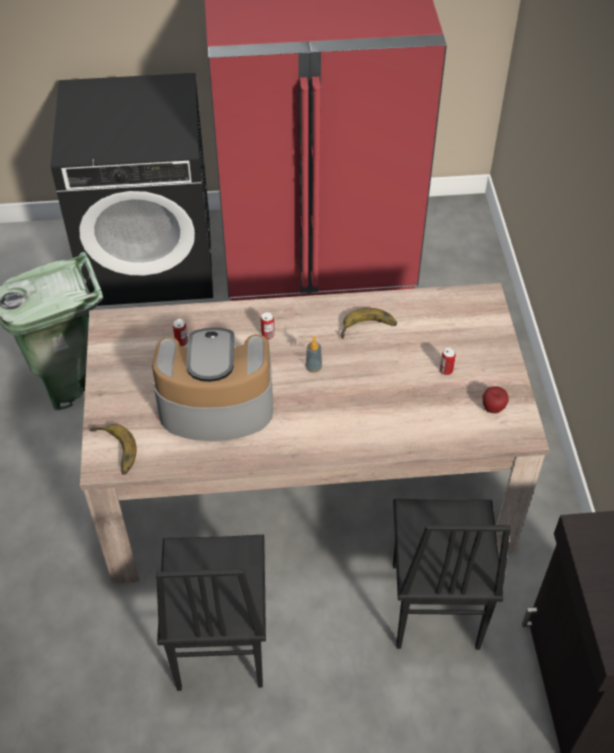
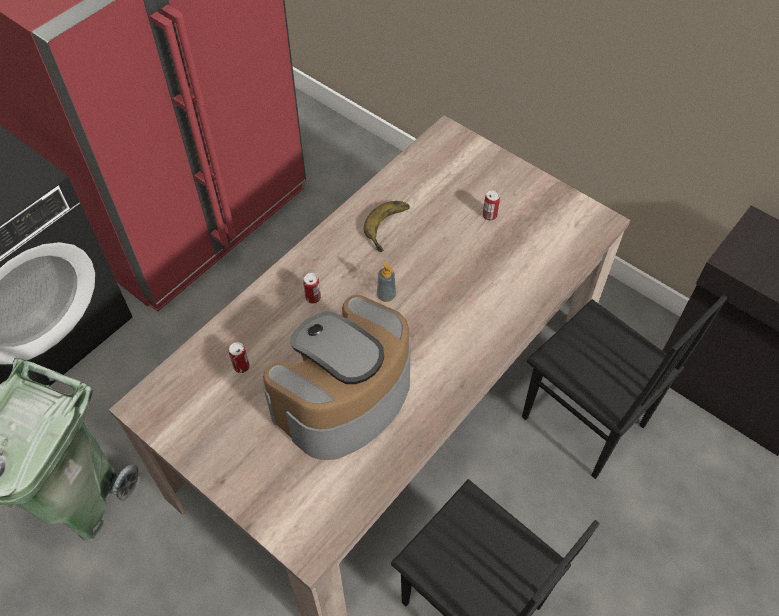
camera: 45 degrees left, 5 degrees up
(112, 452) = (302, 526): banana -> none
(493, 408) = (557, 219): apple -> none

